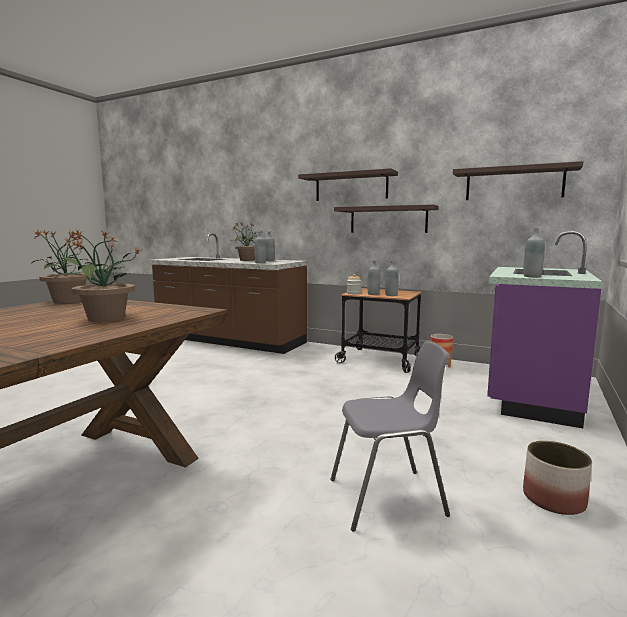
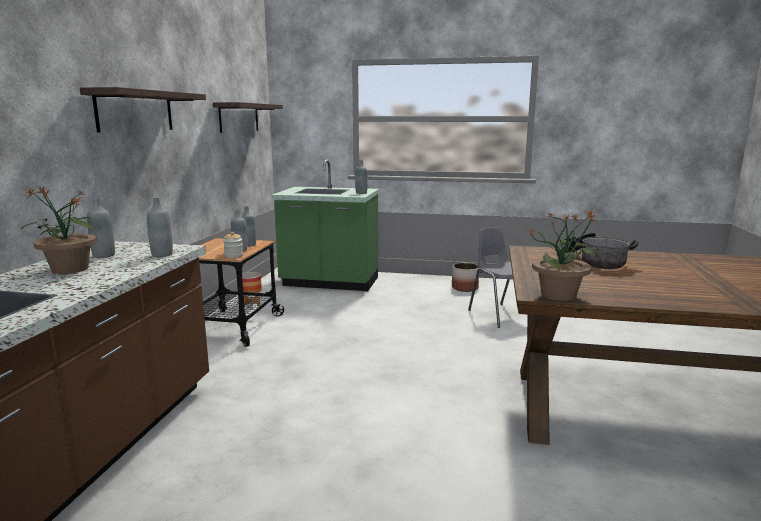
camera: 105 degrees left, 5 degrees up
(105, 318) = (593, 262): potted plant -> cooking pot
(388, 220) = (175, 158): shelf -> none
(529, 397) = (329, 283): purple counter -> green counter

